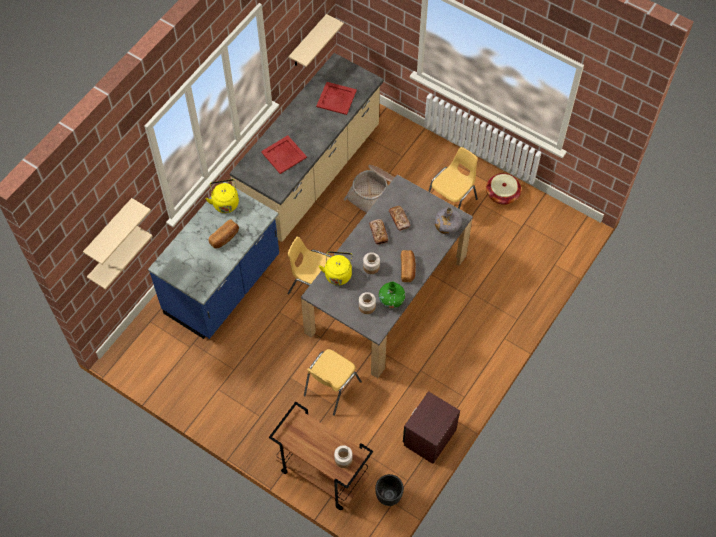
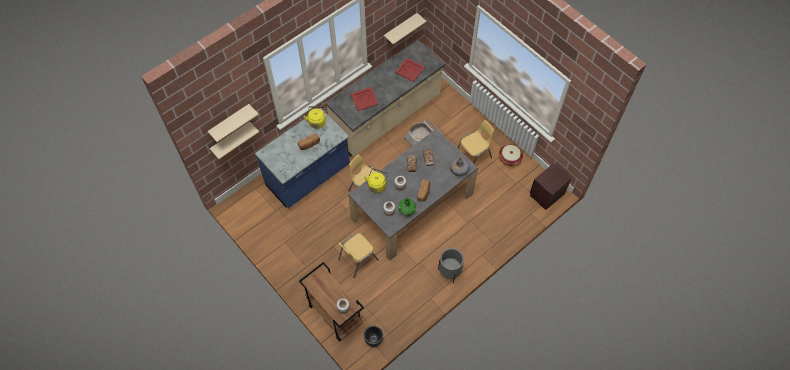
camera: 15 degrees right, 0 degrees up
(429, 437) = (412, 308): brown nightstand -> brown nightstand (547, 194)
(466, 374) = (449, 272): none -> grey planter

